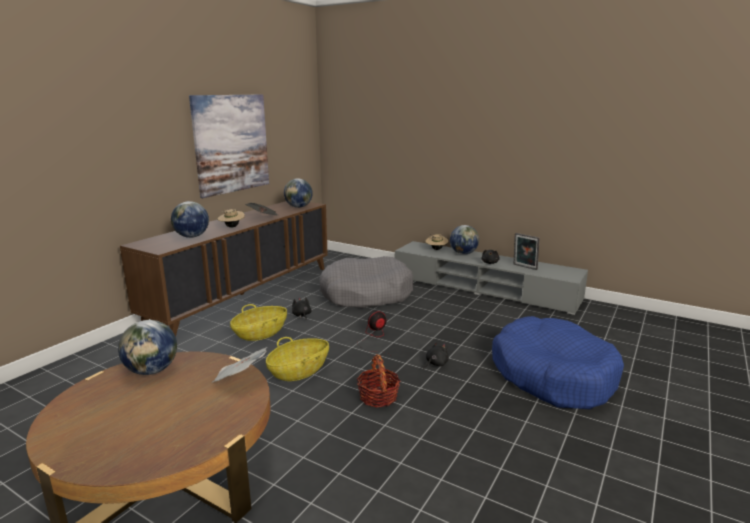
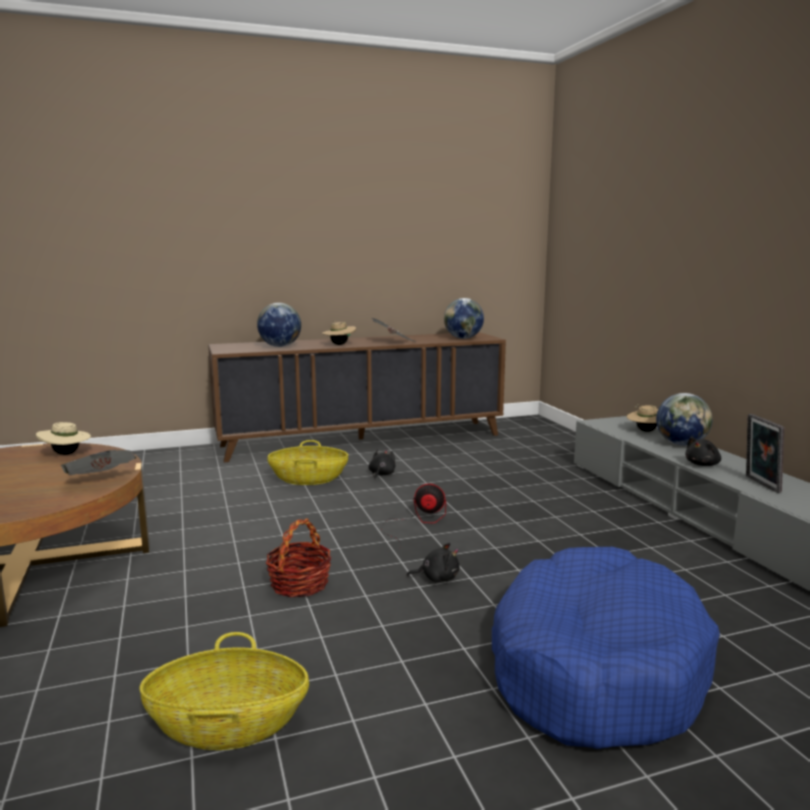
camera: 40 degrees right, 5 degrees down
(152, 371) = (66, 454): globe -> beige hat
(231, 144) = (382, 245): picture -> none
(299, 371) = (274, 526): basket -> basket (228, 725)
(366, 294) = (499, 473): grey dog bed -> none

